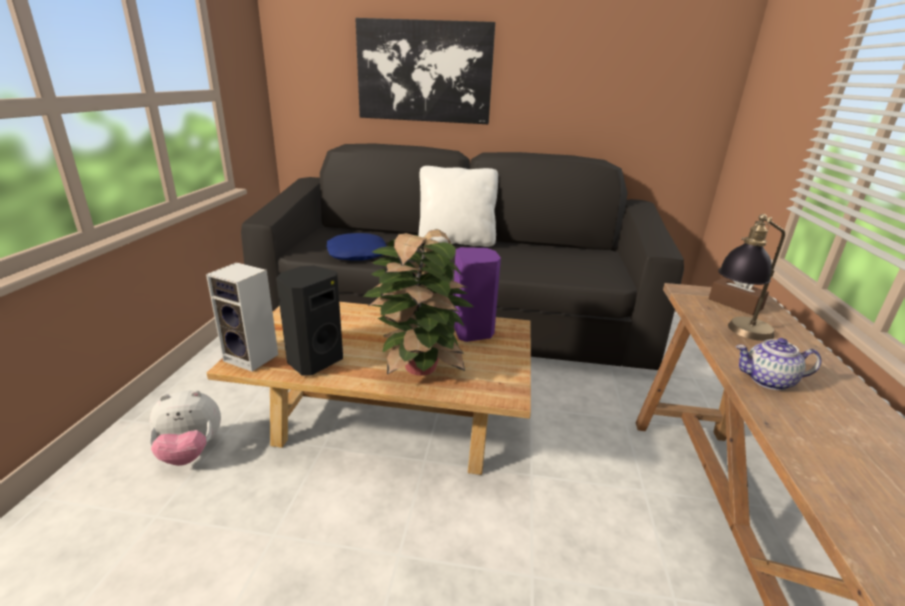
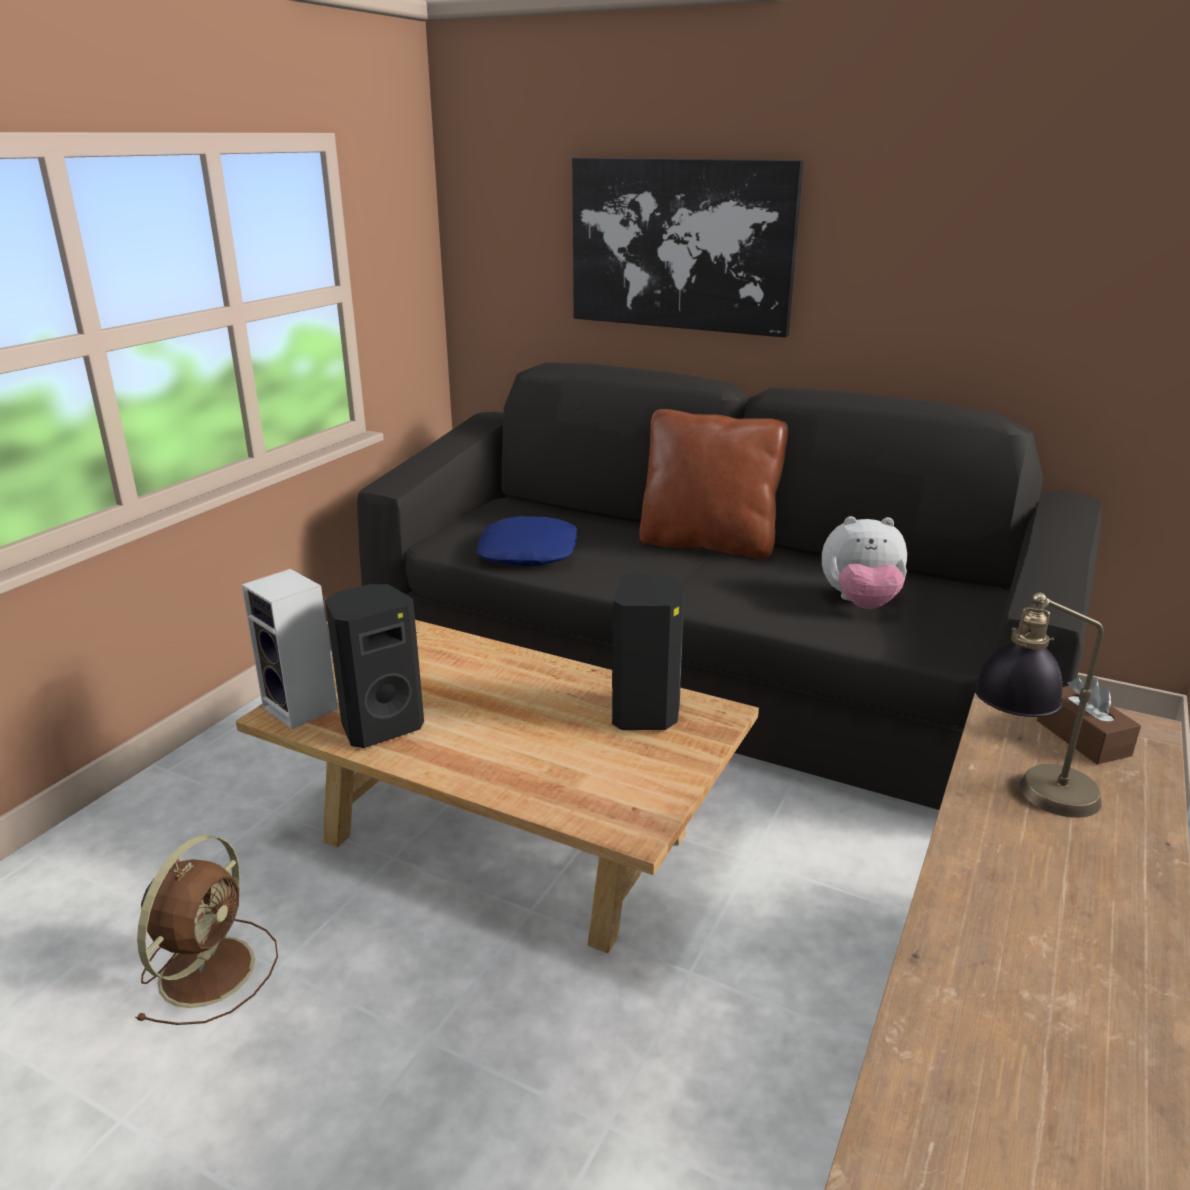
camera: 20 degrees right, 0 degrees up
(190, 452) = (220, 829): plush toy -> plush toy (860, 603)
(221, 547) = (210, 968): none -> brown fan
(418, 368) = (522, 763): potted plant -> none
(456, 242) = (708, 544): white pillow -> brown pillow
(473, 331) = (646, 714): purple speaker -> black speaker
(768, 381) = (994, 889): teapot -> none

